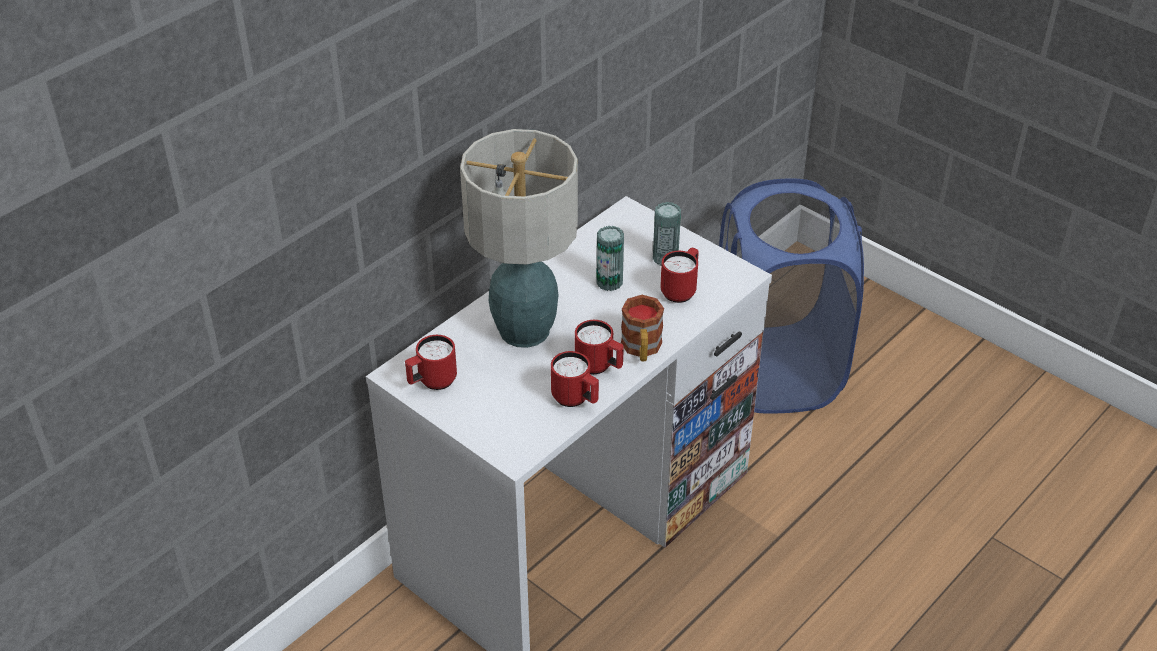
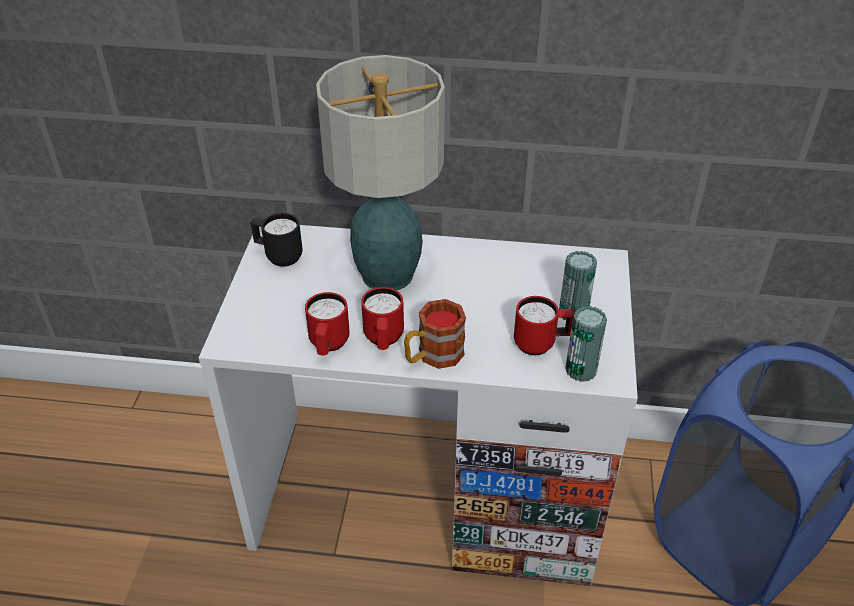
camera: 55 degrees right, 0 degrees up
(432, 382) = (279, 256): red mug -> black mug
(609, 282) = (501, 294): can -> can (581, 370)

